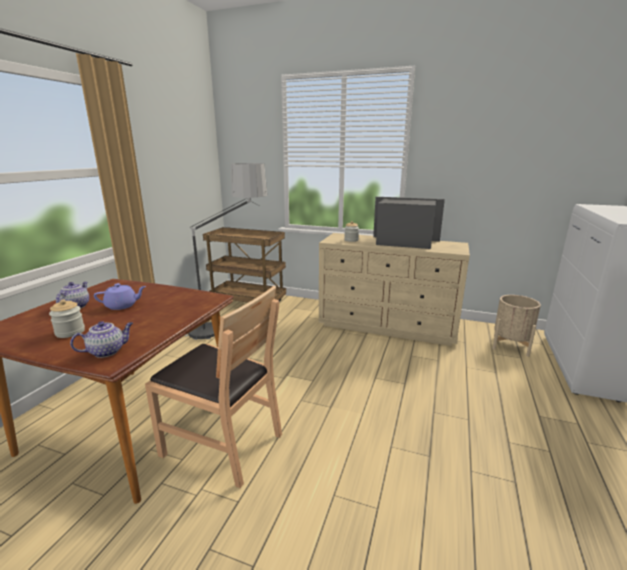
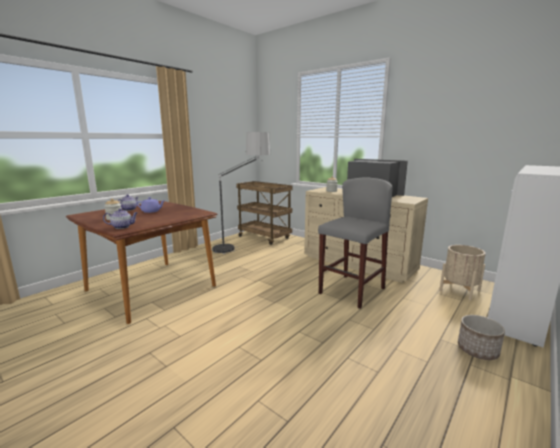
camera: 20 degrees right, 5 degrees down
(223, 443) = (192, 307): brown chair -> none
(408, 368) = (351, 291): none -> grey stool
(580, 422) = (478, 350): none -> planter

